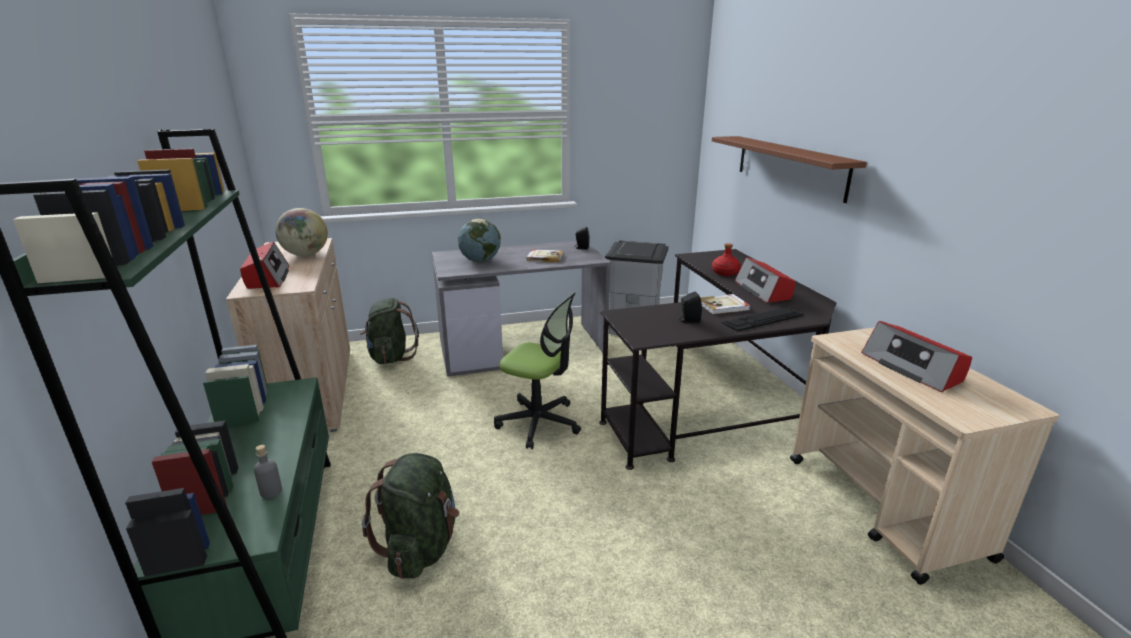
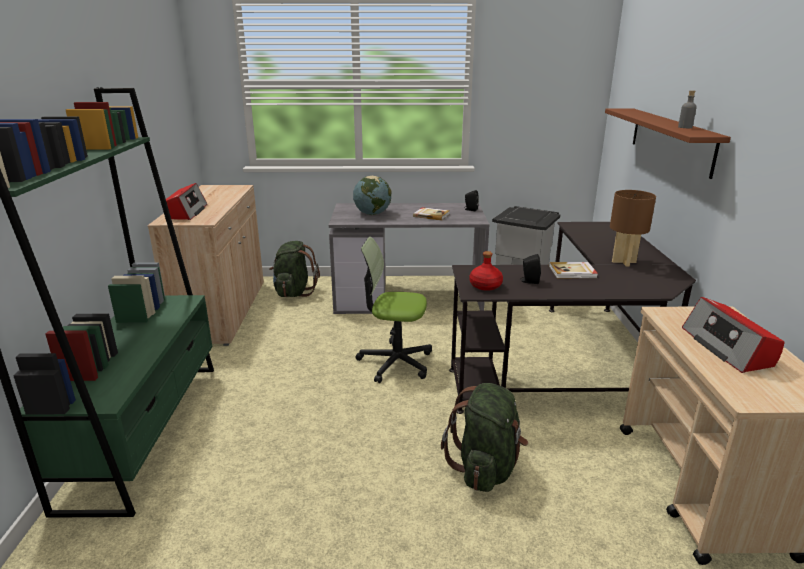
camera: 15 degrees right, 0 degrees up
(271, 491) = (131, 372): grey bottle -> grey bottle (685, 127)
(305, 255) = (225, 197): globe -> none
(421, 547) = (256, 444): green backpack -> green backpack (485, 468)
(539, 422) = (395, 362): office chair -> office chair turned 150 degrees clockwise
(725, 273) = (596, 242): red bottle -> red bottle (485, 286)
(762, 319) = (604, 287): keyboard -> none
(763, 290) = (624, 262): radio -> brown table lamp

